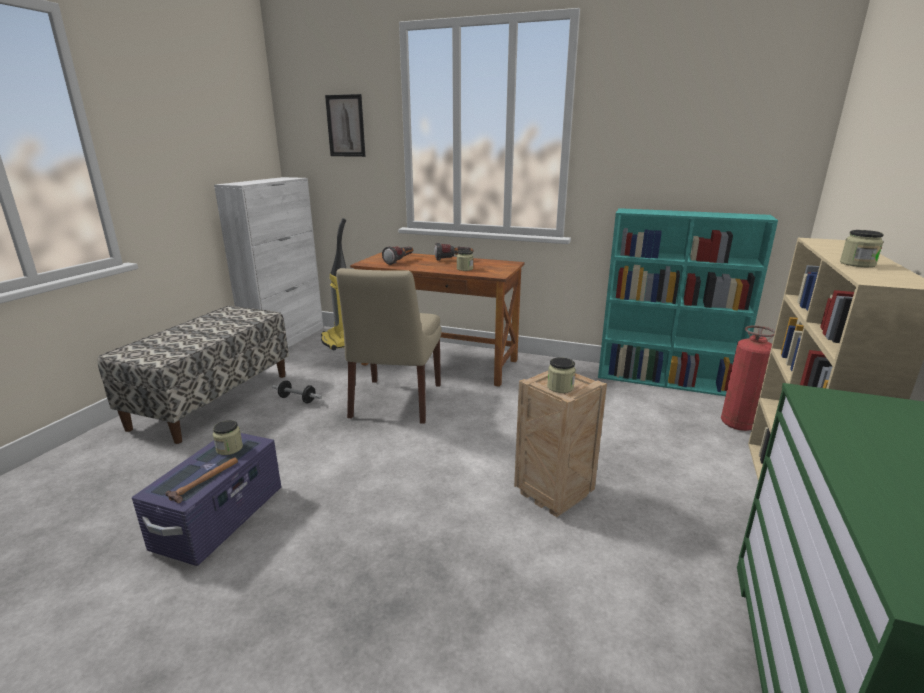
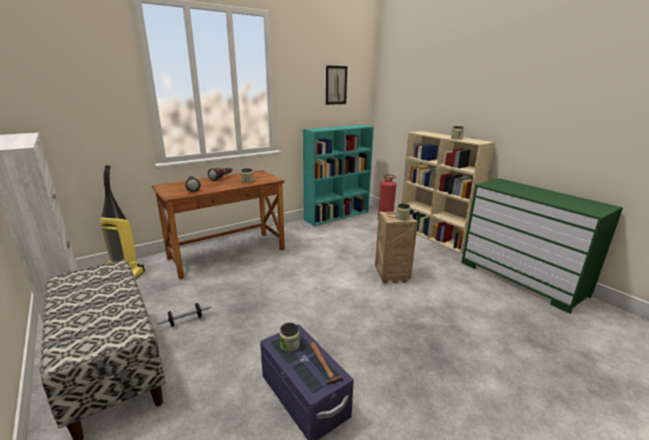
camera: 55 degrees left, 0 degrees up
(345, 126) = (81, 80): picture -> picture (336, 85)
(395, 402) = (252, 285): beige chair -> none

